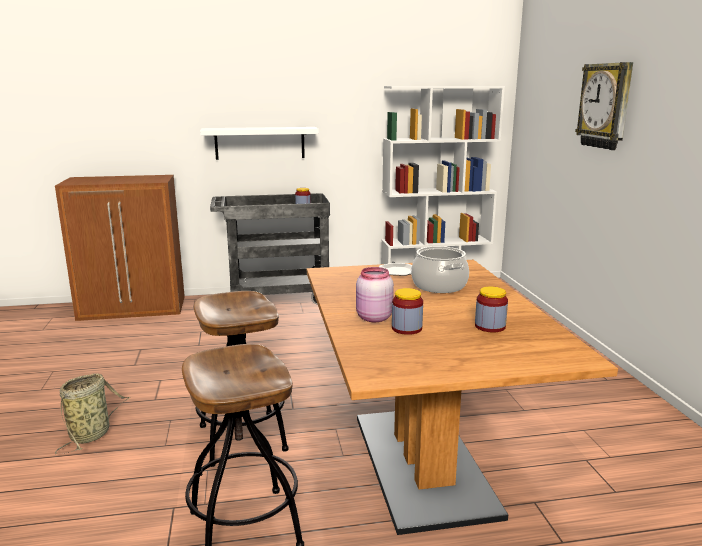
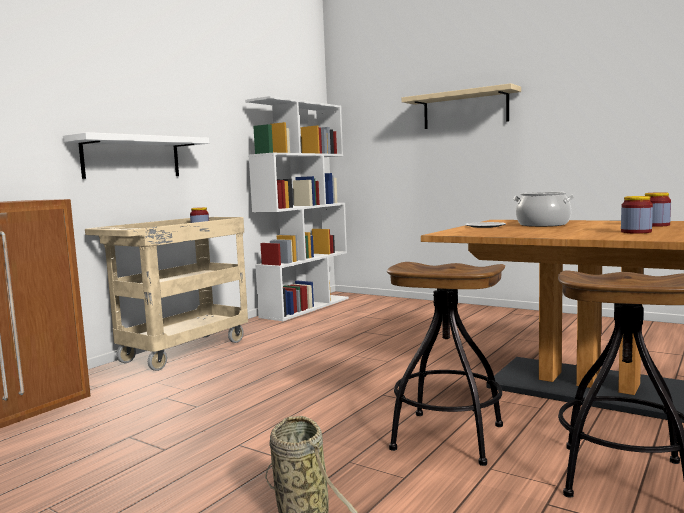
camera: 45 degrees left, 10 degrees down
(274, 300) = (180, 353): black cart -> beige cart
(373, 318) = (598, 234): pink jar -> none
(605, 106) = (465, 109): wall clock -> beige shelf

